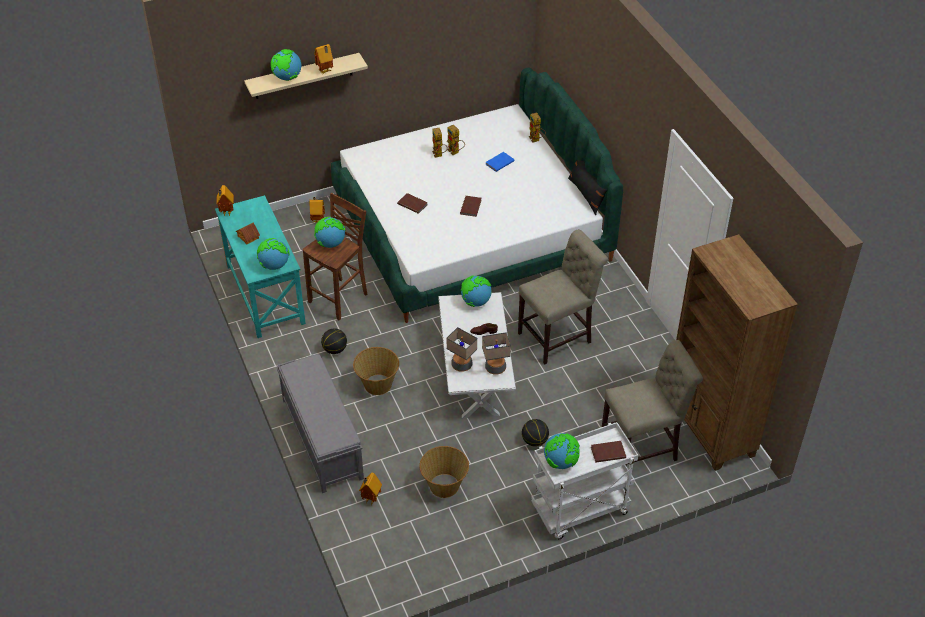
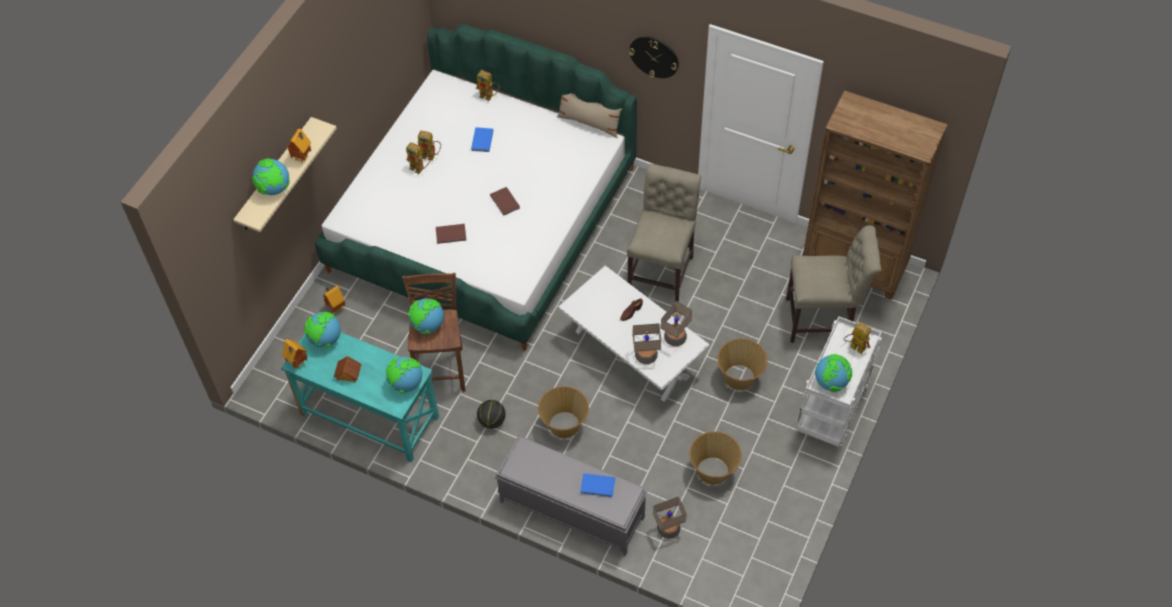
camera: 40 degrees left, 10 degrees up
(331, 419) = (598, 486): none -> blue book
(370, 498) = (668, 529): toy house -> table lamp
(475, 302) = (595, 290): globe -> globe (325, 340)
(534, 441) = (740, 377): basketball -> basket
(586, 195) = (589, 123): black pillow -> beige pillow
(607, 452) = (854, 347): brown book -> toy robot
(638, 149) = (654, 56): none -> wall clock
(643, 448) = (823, 320): beige chair -> beige chair turned 60 degrees clockwise

